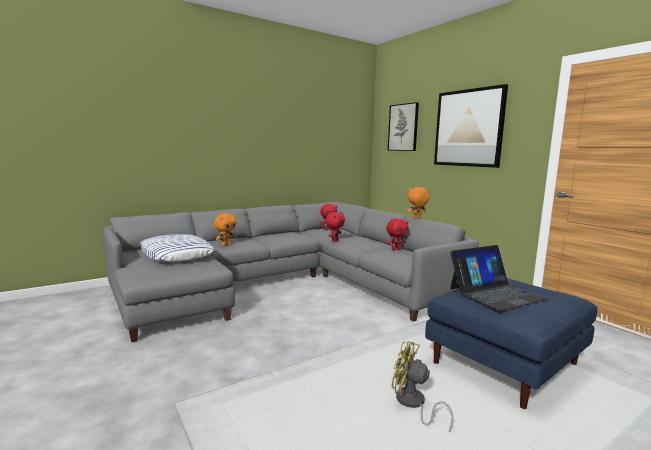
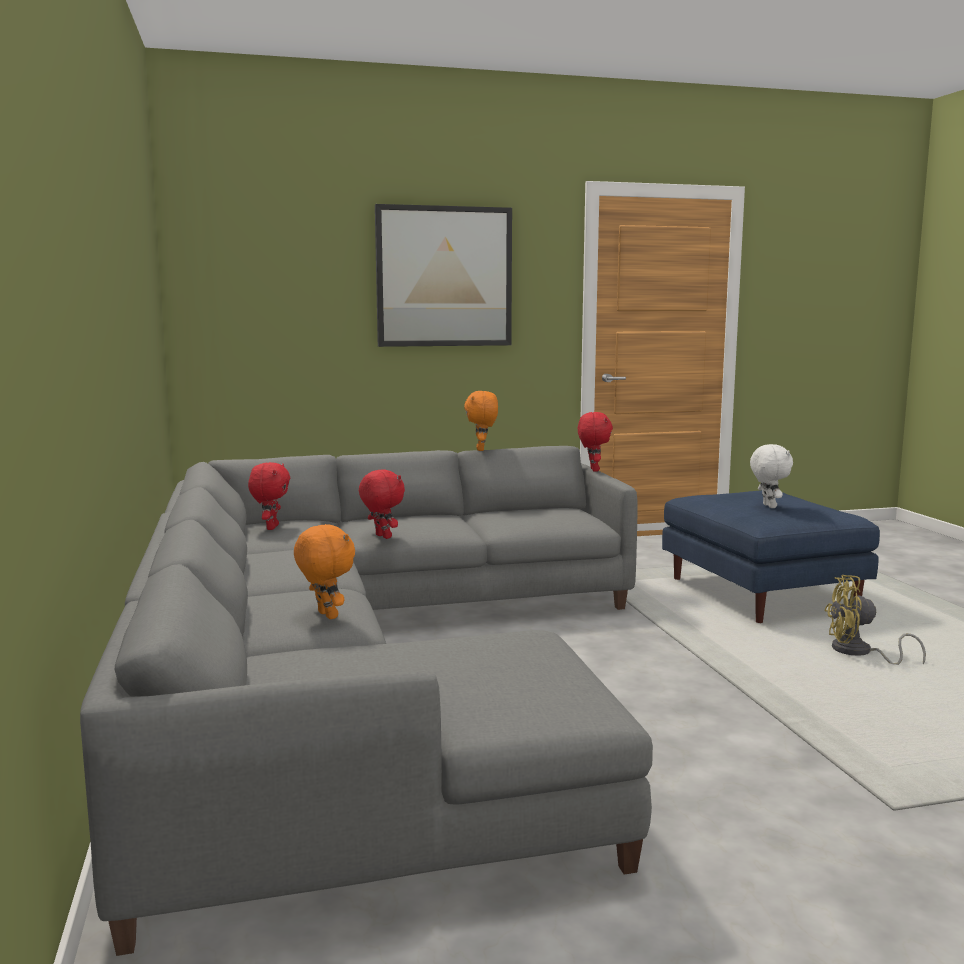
camera: 70 degrees left, 0 degrees up
(176, 254) = (388, 667): pillow -> none
(396, 249) = (495, 514): red plush toy -> red plush toy (593, 470)
(403, 127) = (274, 267): picture -> none
(413, 404) = (859, 653): yellow fan -> yellow fan turned 45 degrees clockwise
(495, 293) = (768, 506): laptop -> white plush toy

